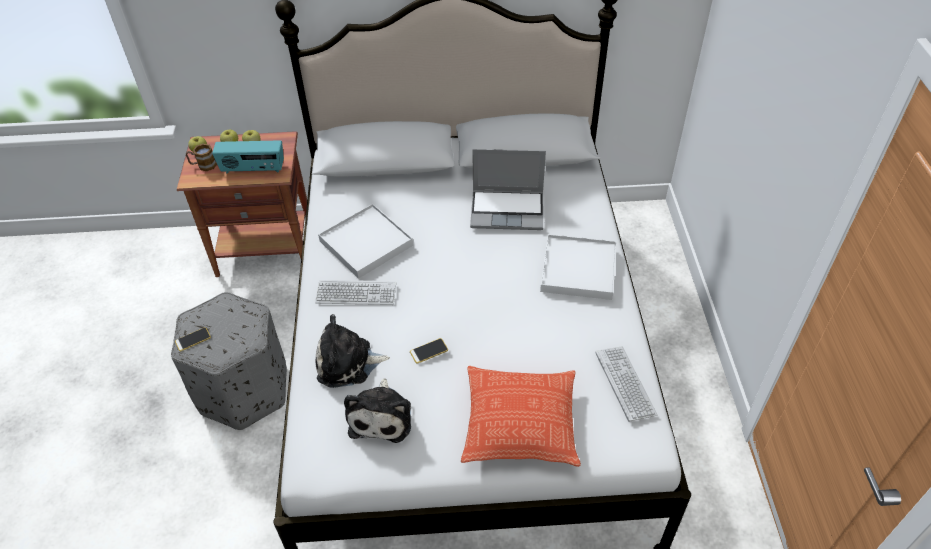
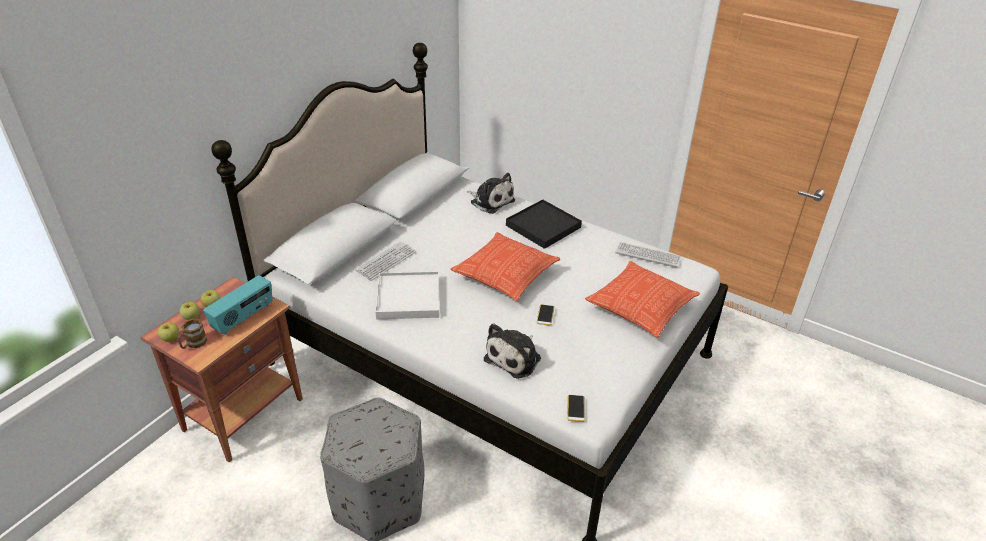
camera: 55 degrees left, 10 degrees down
(193, 339) = (362, 457): phone -> phone (576, 408)
(356, 294) = (453, 324): keyboard -> keyboard (386, 261)
(381, 415) = (578, 362): plush toy -> plush toy (491, 201)
(464, 288) = (506, 276): none -> orange pillow
(508, 210) = (458, 226): laptop -> none
(578, 270) = (543, 226): white tray -> black tray

